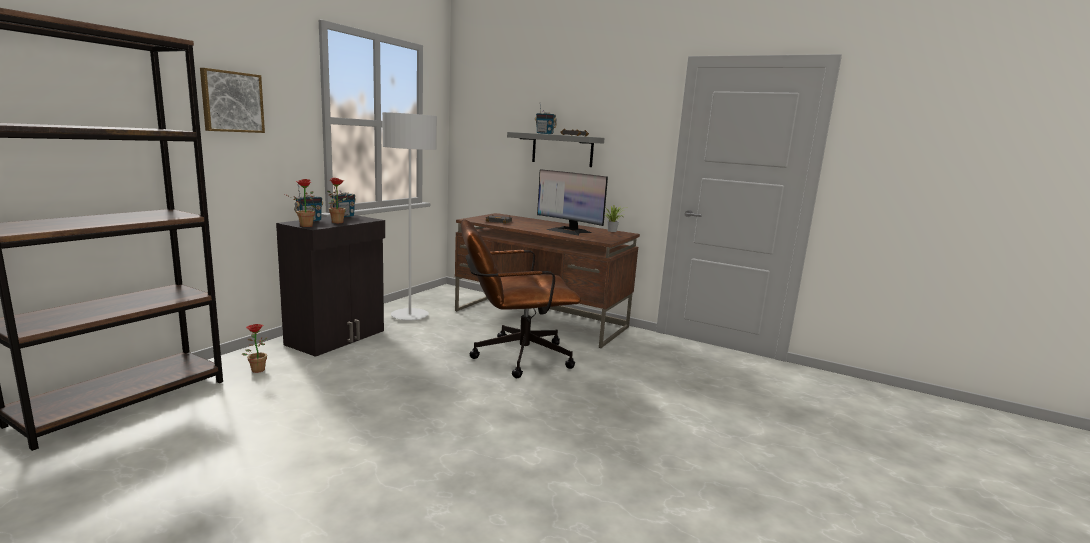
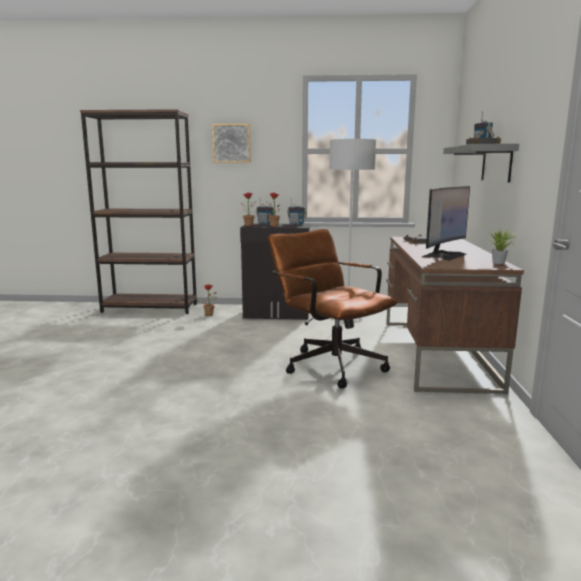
camera: 65 degrees right, 0 degrees up
(569, 231) = (444, 255): monitor -> monitor turned 150 degrees counterclockwise

